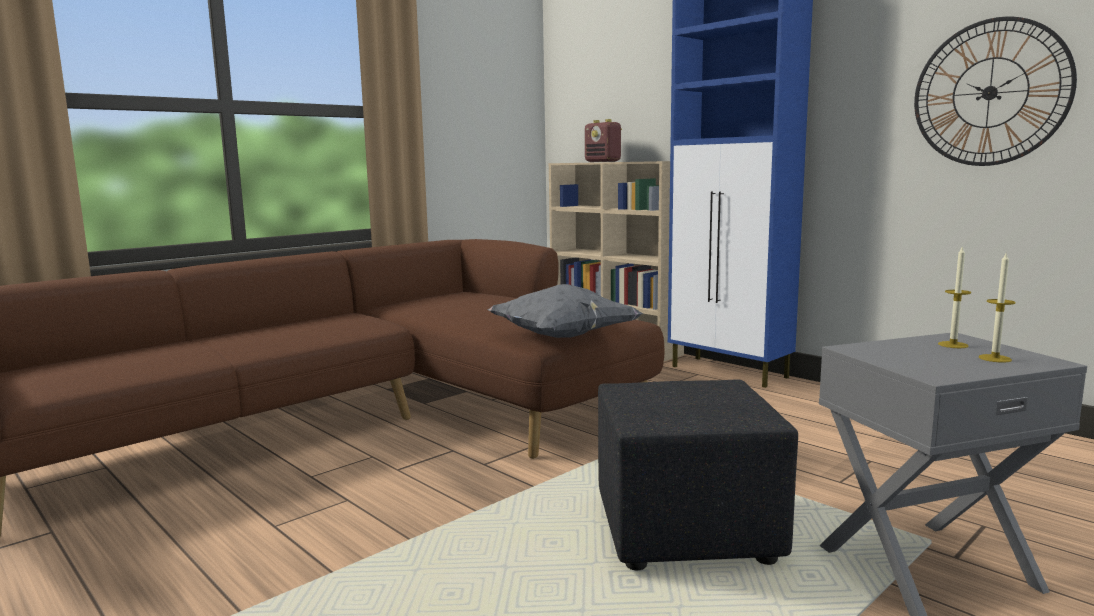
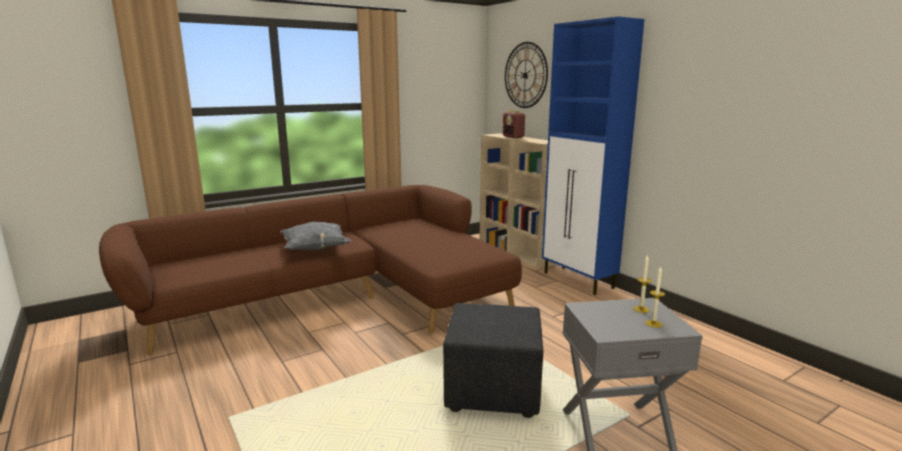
camera: 10 degrees right, 5 degrees up
(563, 337) = (453, 265): grey pillow -> grey pillow (315, 249)
(990, 93) = (742, 125): wall clock -> wall clock (525, 75)

